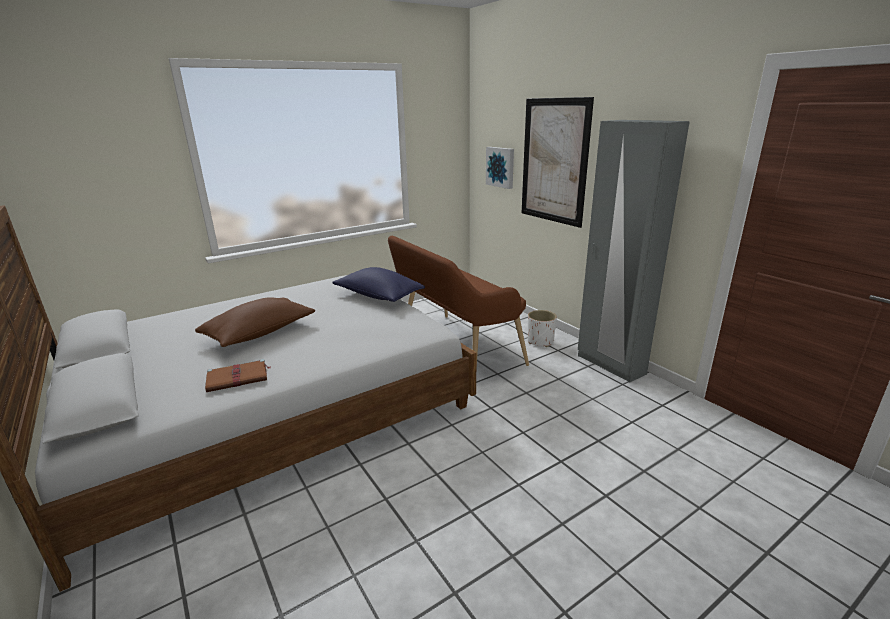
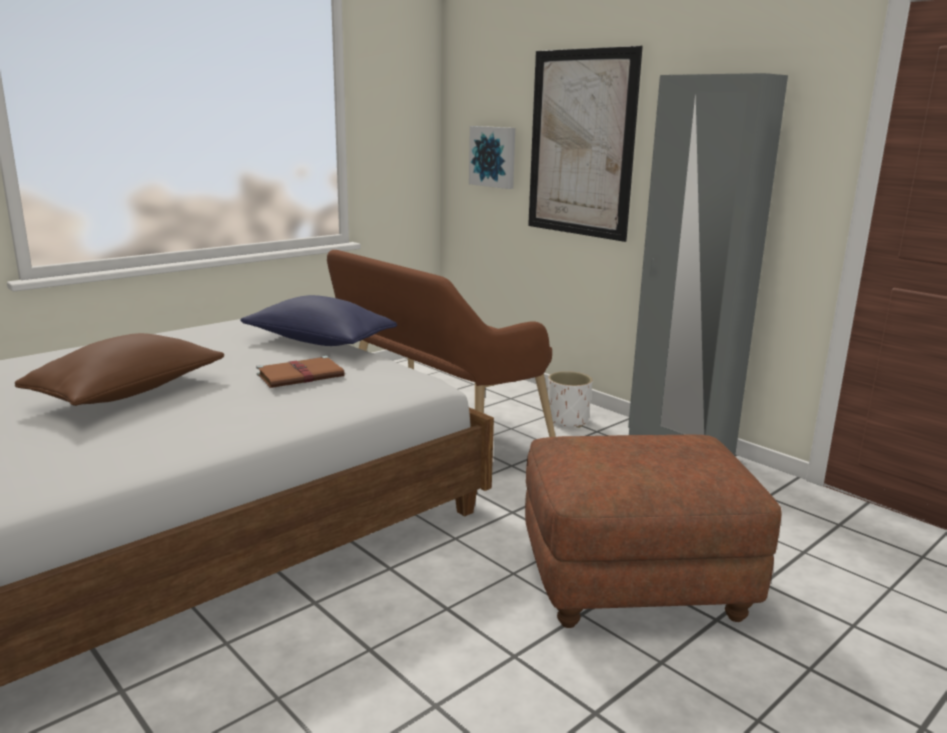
camera: 10 degrees left, 5 degrees down
(238, 378) = (110, 452): brown book -> brown book (302, 375)
(557, 465) = (634, 583): none -> brown ottoman

